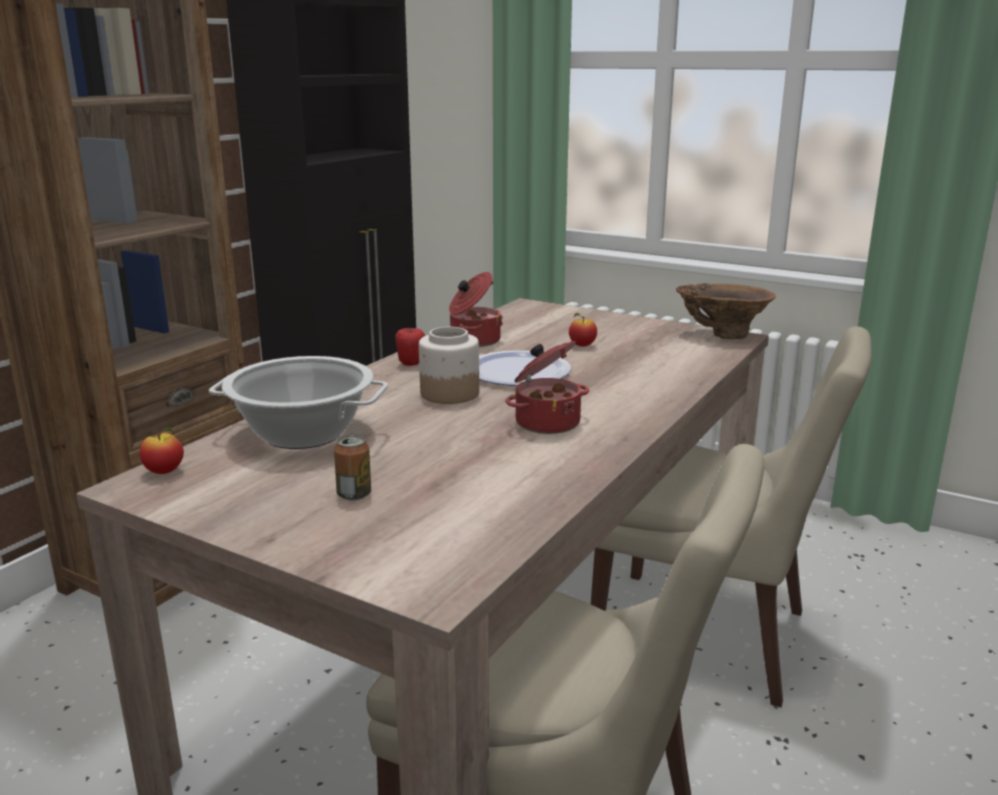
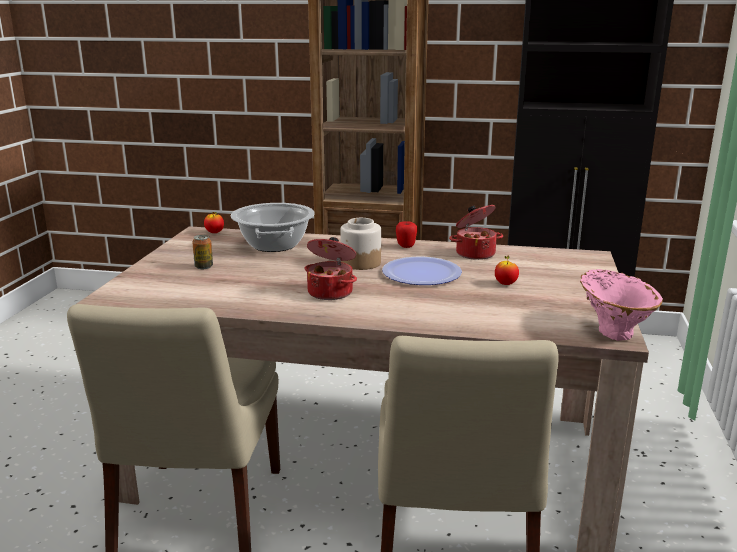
camera: 70 degrees right, 0 degrees up
(721, 334) = (614, 330): brown vase -> pink vase

